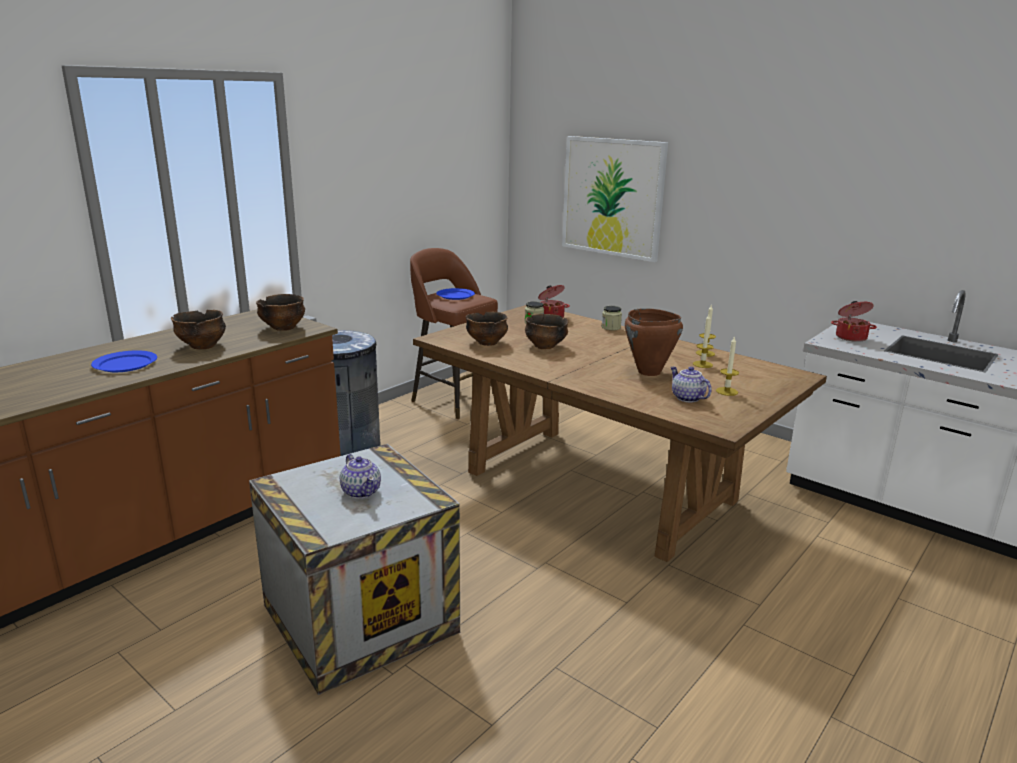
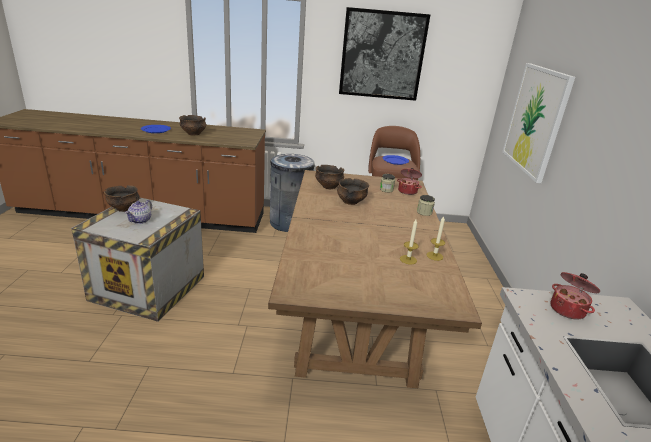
camera: 50 degrees right, 5 degrees up
(283, 328) = (238, 138): bowl -> bowl (124, 208)
(390, 151) = (382, 55): none -> picture
(649, 372) = (358, 243): brown cooking pot -> none
(686, 398) = (328, 267): teapot -> none
(726, 391) = (365, 280): candle -> none

